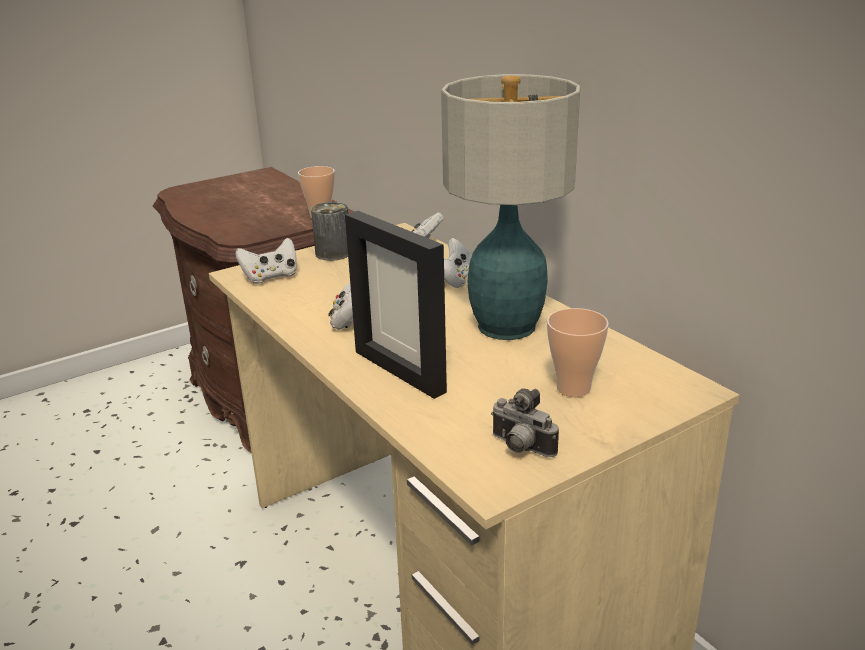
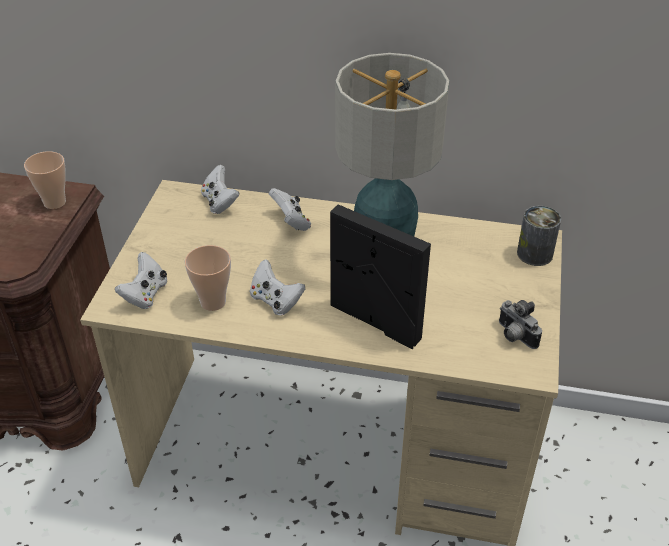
camera: 45 degrees left, 15 degrees up
(333, 253) = (157, 243): can -> can (534, 254)
(401, 370) = (374, 323): picture frame -> picture frame turned 150 degrees counterclockwise
(520, 448) = (514, 336): camera -> camera turned 60 degrees clockwise
(573, 388) = (484, 276): cup -> cup (213, 302)

